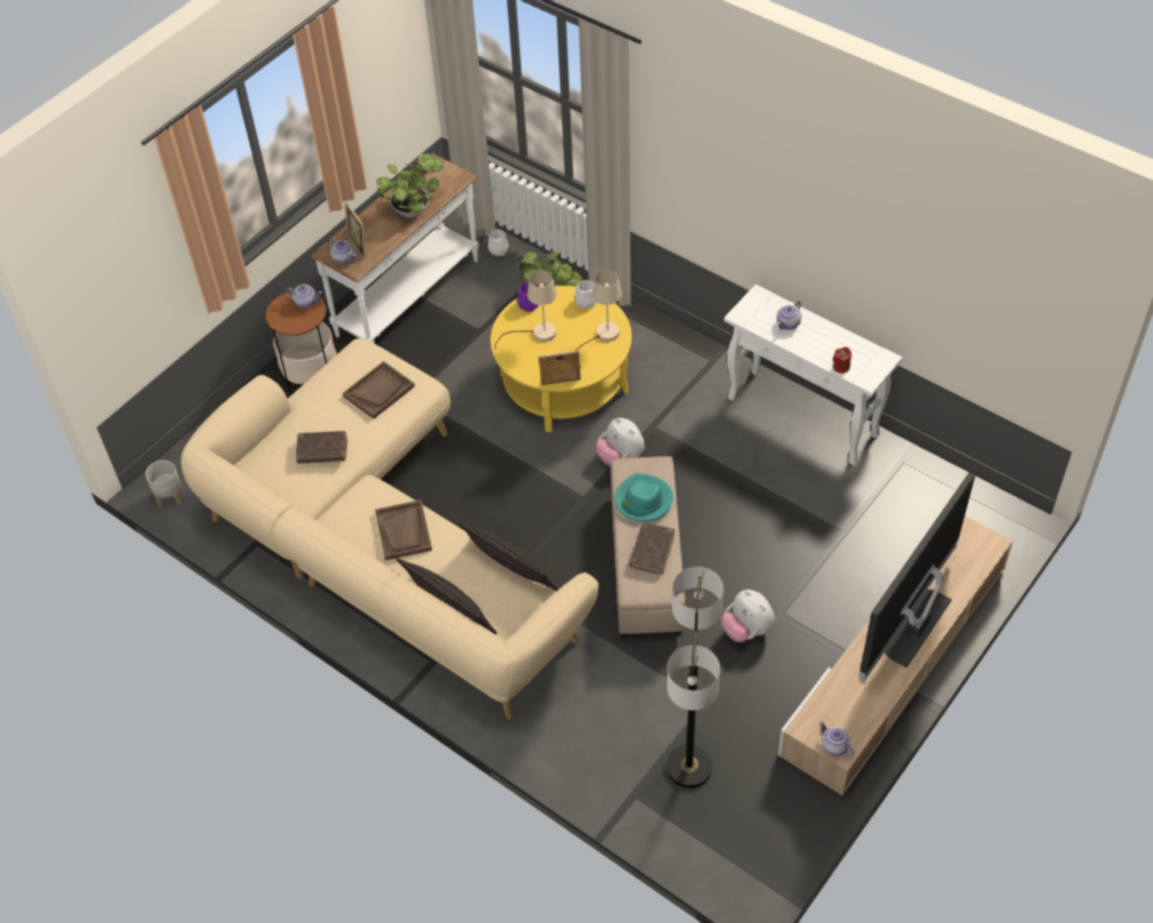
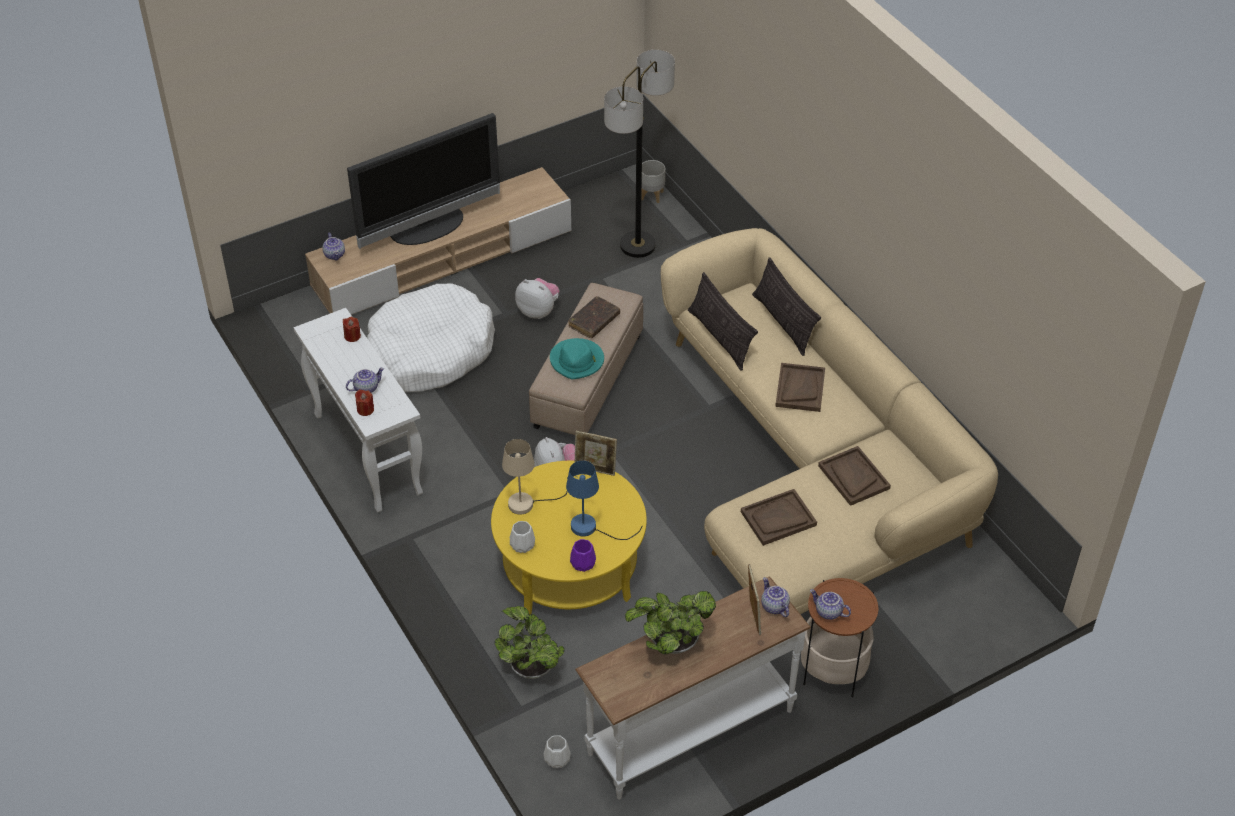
camera: 160 degrees left, 5 degrees down
(169, 496) = (1013, 585): grey planter -> grey planter (652, 195)
(322, 451) = (853, 477): brown book -> brown tray
(537, 334) = (591, 528): beige table lamp -> blue table lamp
(747, 630) = (538, 311): plush toy -> plush toy turned 45 degrees counterclockwise
(773, 305) = (365, 410): none -> red candle
(824, 539) = (430, 351): none -> white dog bed
(833, 747) = (541, 180): teapot -> teapot (335, 255)

